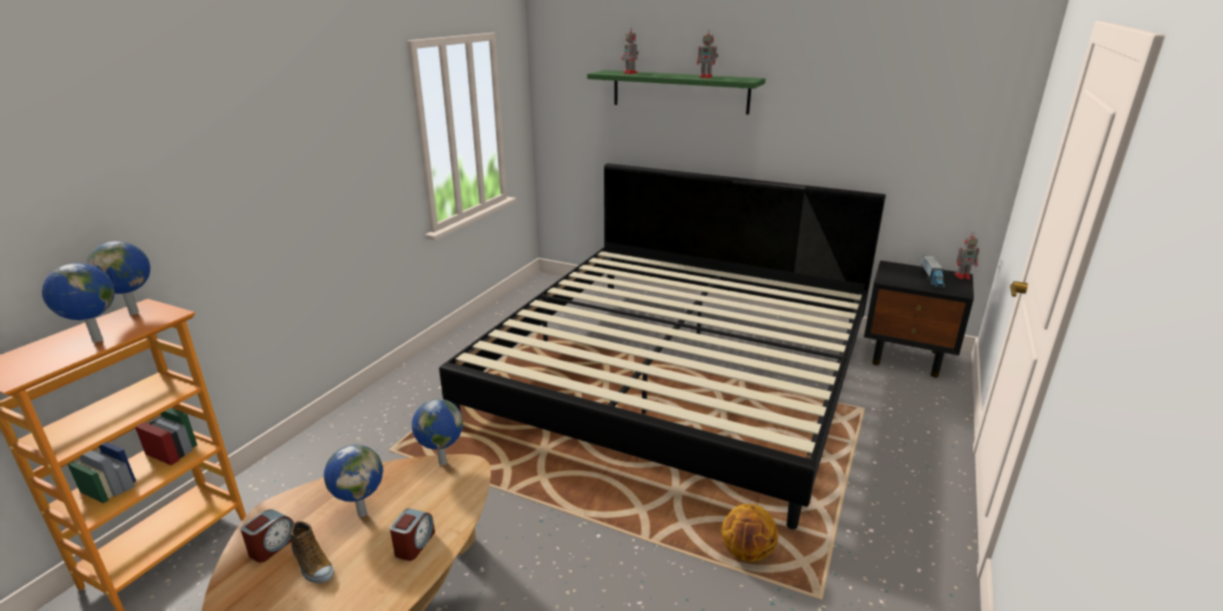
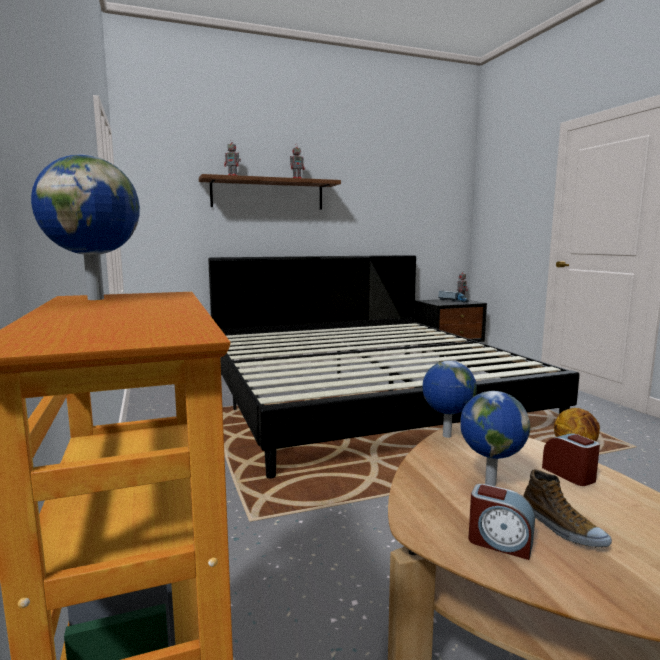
camera: 45 degrees left, 15 degrees down
(96, 340) = (149, 309): globe -> none
(272, 546) = (499, 542): alarm clock -> alarm clock turned 135 degrees clockwise
(312, 565) = (561, 527): shoe -> shoe turned 60 degrees clockwise
(680, 91) = (268, 194): green shelf -> brown shelf

